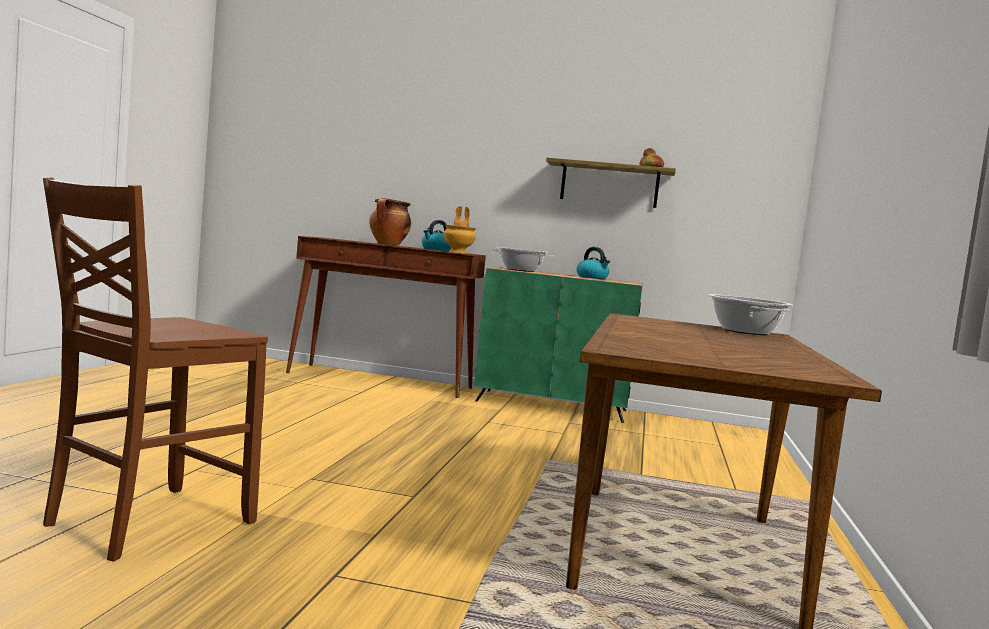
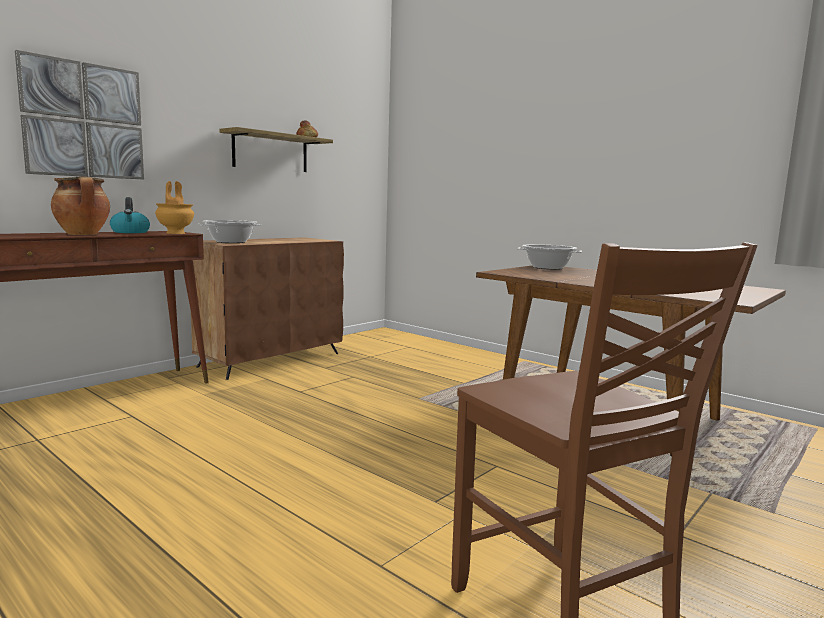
camera: 60 degrees left, 5 degrees up
(429, 158) = (83, 120): none -> picture
(552, 406) = (271, 360): green cabinet -> brown cabinet
(592, 278) = (281, 239): kettle -> none

